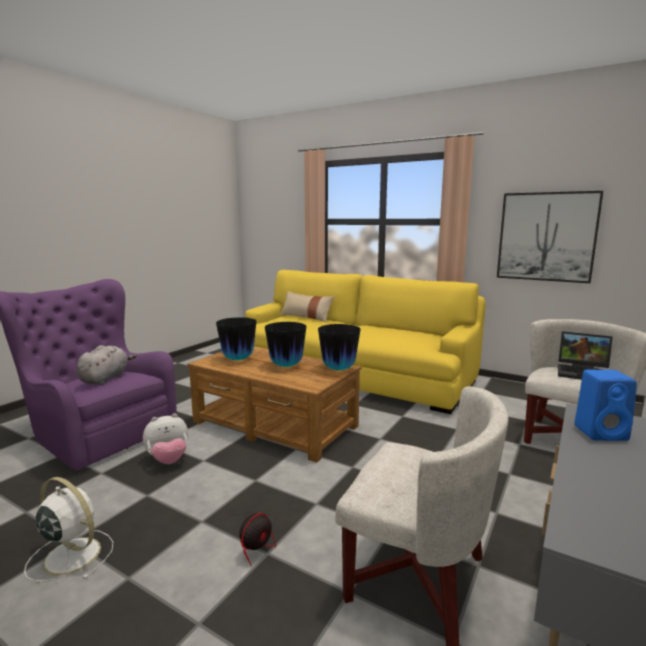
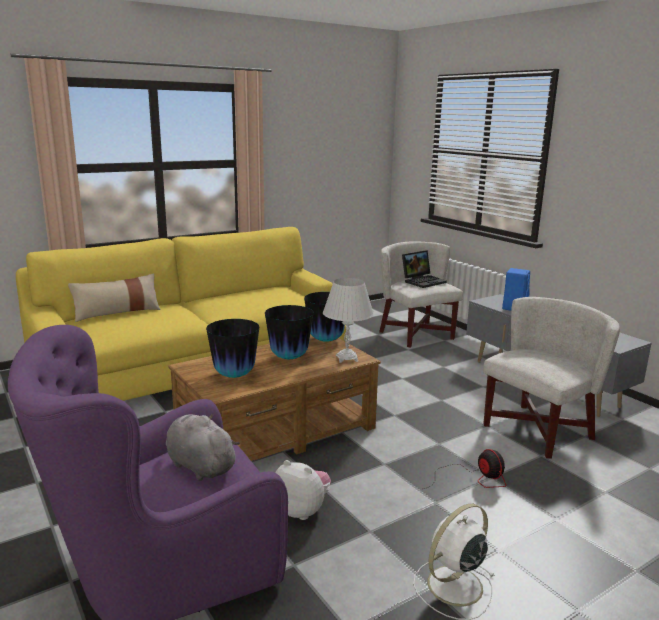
camera: 65 degrees left, 5 degrees up
(168, 460) = (302, 510): plush toy -> plush toy turned 60 degrees counterclockwise
(306, 382) = (347, 358): none -> white table lamp
(546, 237) = (320, 174): picture -> none

